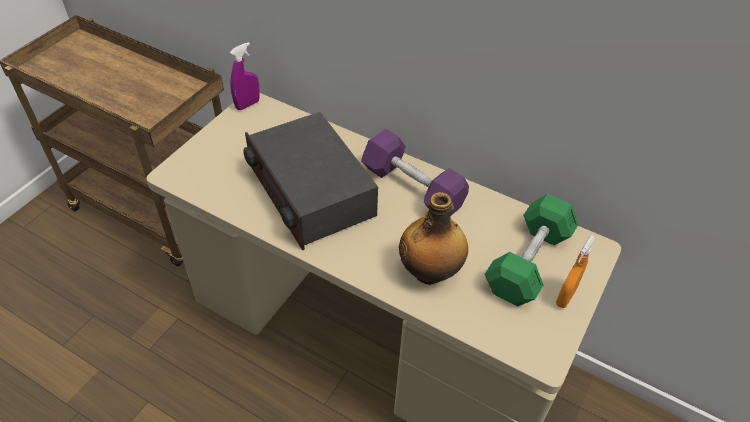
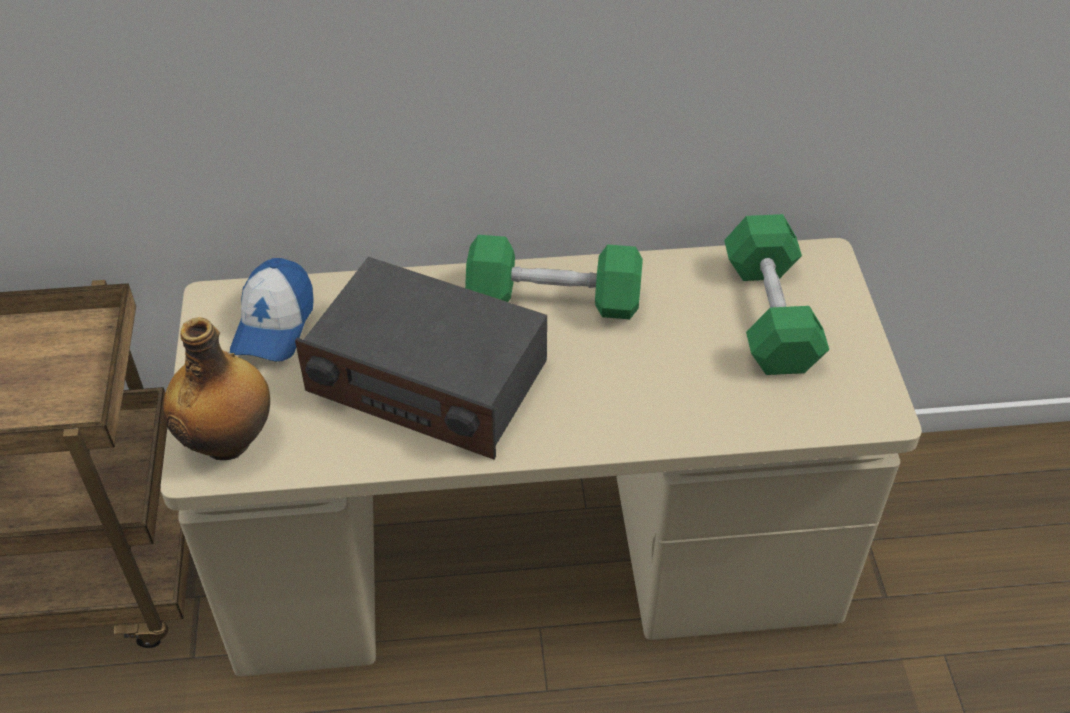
camera: 35 degrees left, 0 degrees up
(247, 104) = (208, 307): purple spray bottle -> none
(267, 127) = (274, 324): none -> cap
(412, 187) = (554, 299): purple dumbbell -> green dumbbell
(430, 272) = (674, 391): bottle -> bottle (229, 440)
(565, 297) = (843, 332): orange spray bottle -> none

